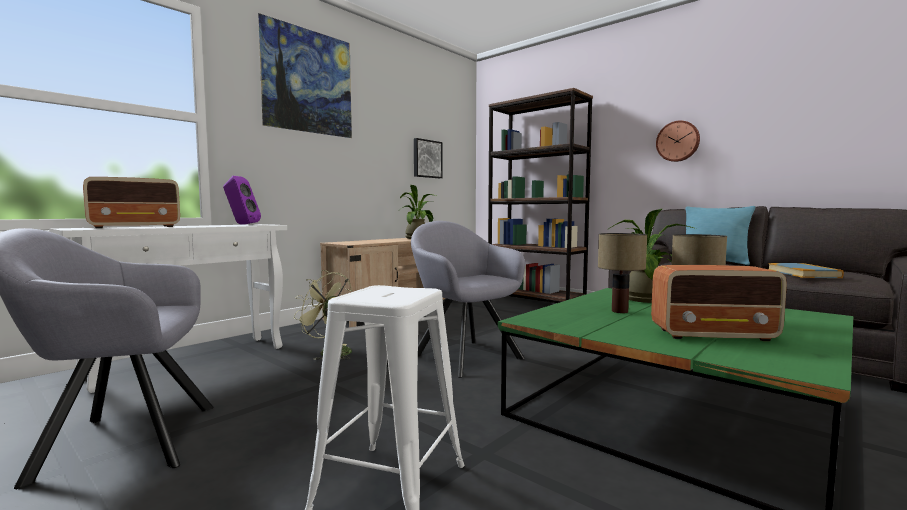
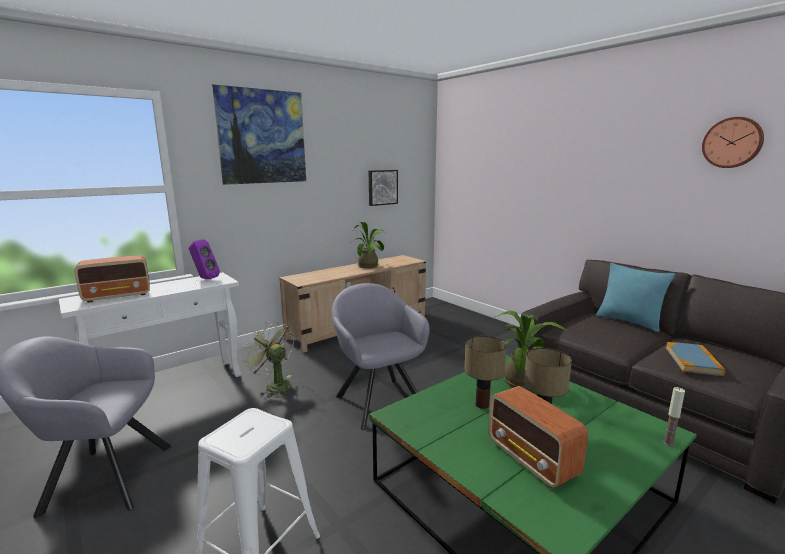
camera: 10 degrees right, 10 degrees up
(535, 301) = (478, 322): brown bookcase -> none
(678, 141) = (617, 190): wall clock -> wall clock (732, 142)
(714, 335) = (532, 459): radio -> radio turned 45 degrees clockwise
(835, 320) = (668, 443): none -> candle

